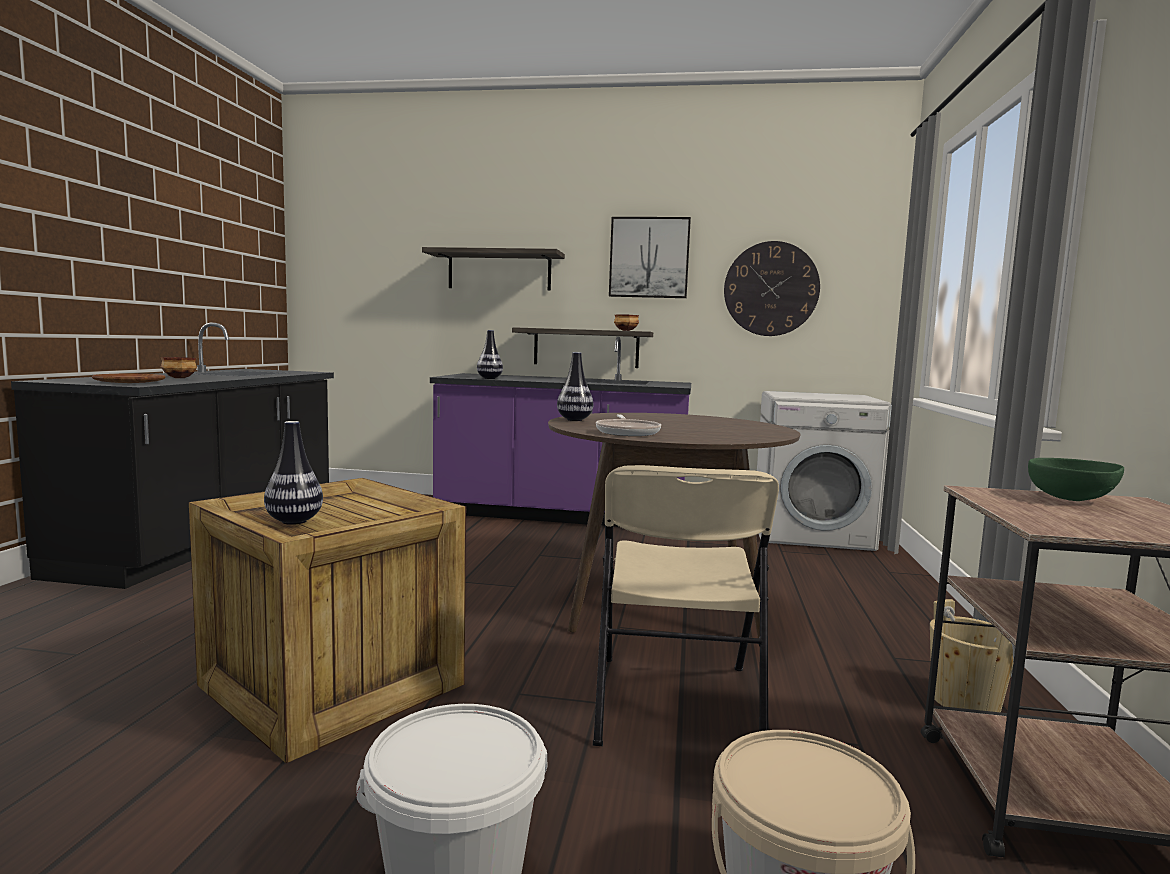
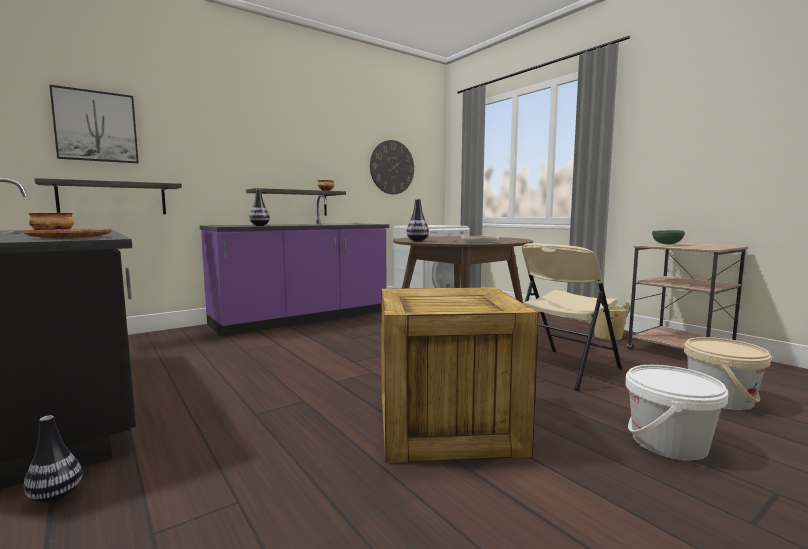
camera: 45 degrees left, 0 degrees up
(294, 521) = (469, 309): vase -> vase (56, 497)
(499, 271) = (224, 145): shelf -> shelf (113, 198)
(649, 257) = (328, 144): picture -> picture (96, 126)
(675, 704) = (563, 368): beige chair -> beige chair turned 90 degrees clockwise

